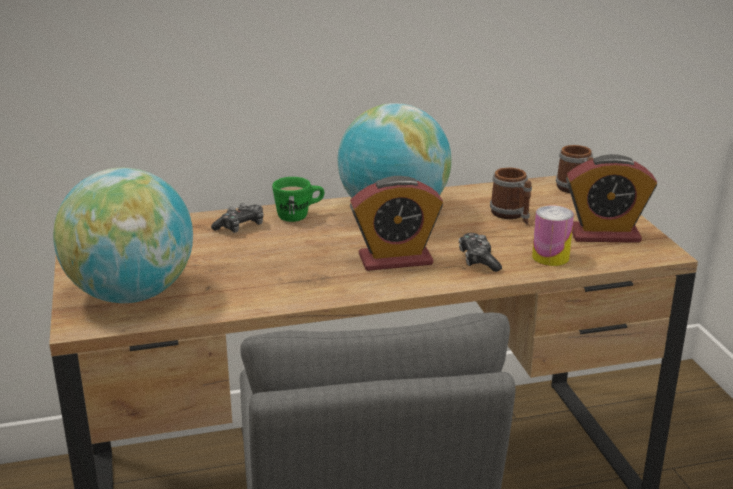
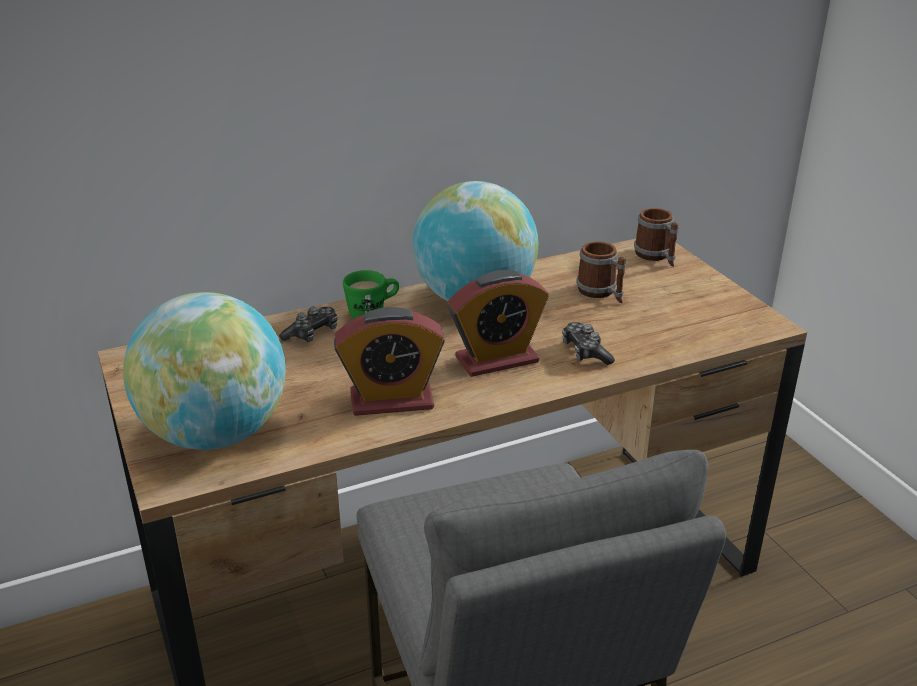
camera: 10 degrees left, 5 degrees up
(550, 257) = (658, 341): can -> none
(604, 234) = (704, 308): alarm clock -> alarm clock (391, 400)

